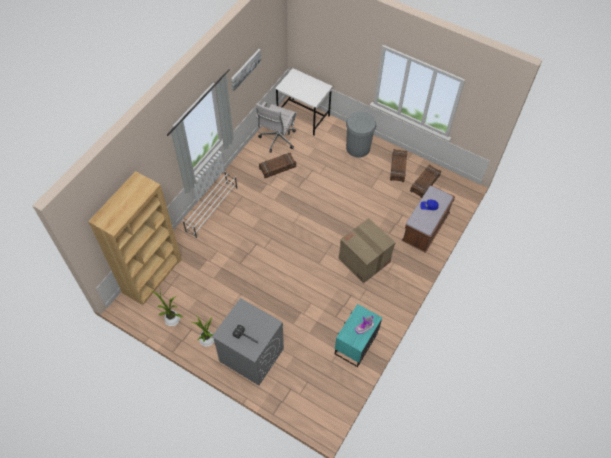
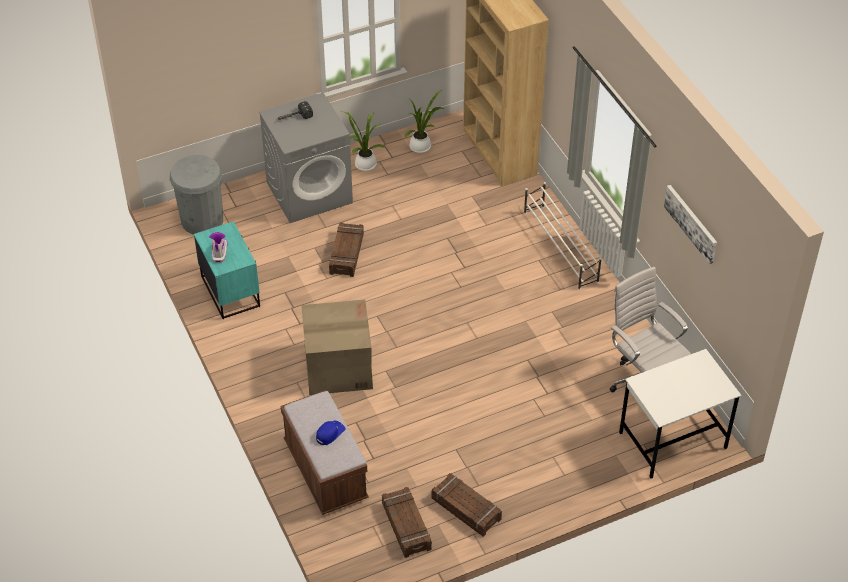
camera: 125 degrees right, 10 degrees down
(277, 168) = (584, 354): crate -> crate (346, 254)
(358, 148) = (549, 478): grey trash can -> grey trash can (202, 220)

